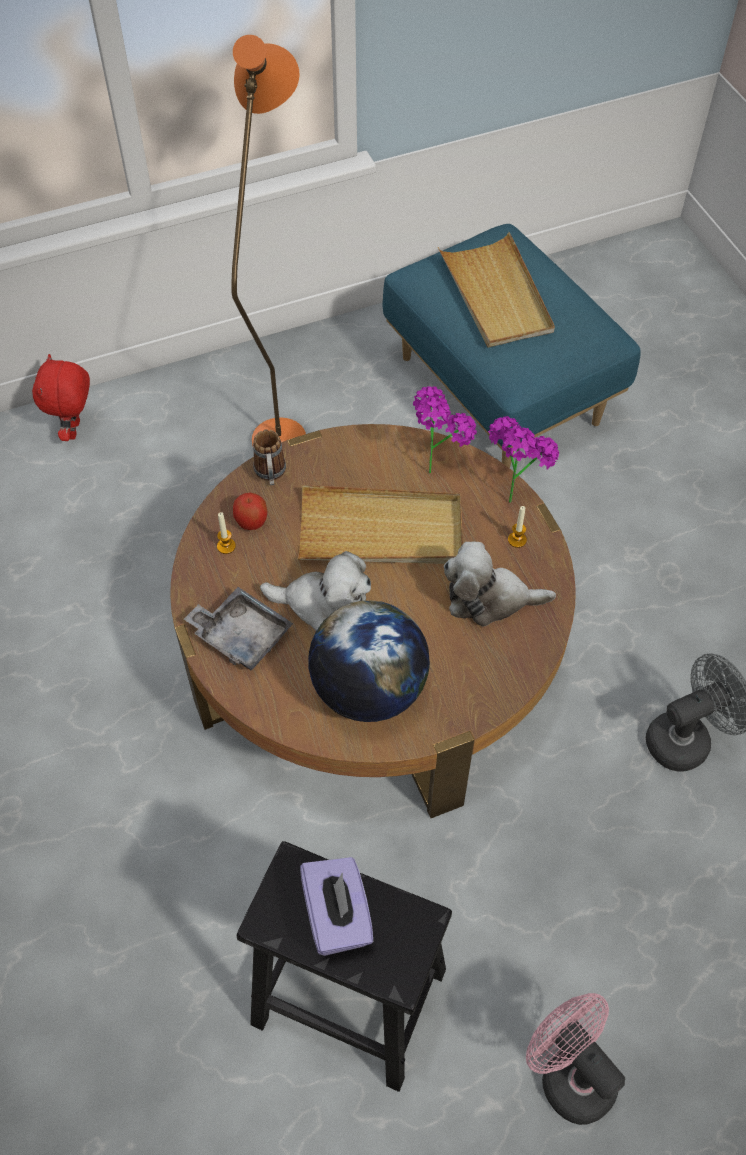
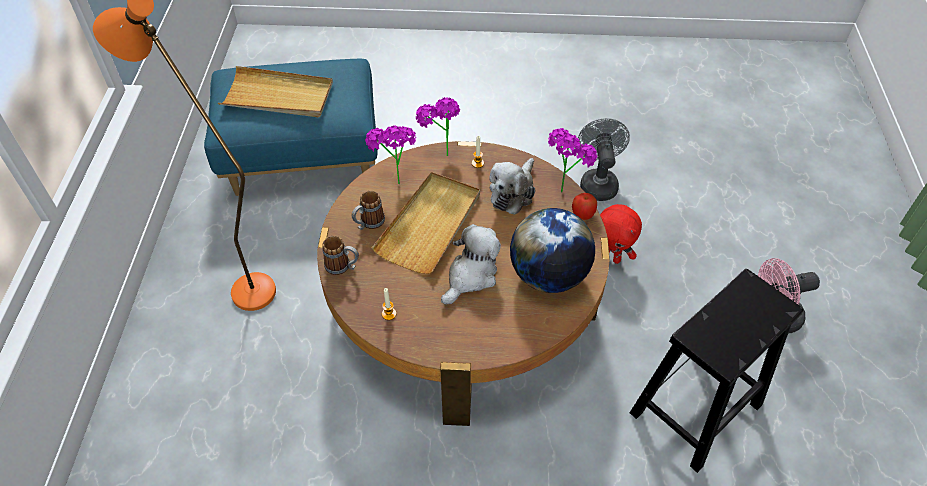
camera: 65 degrees left, 5 degrees down
(75, 430) = (136, 426): red plush toy -> red plush toy (611, 257)
(241, 635) = (470, 330): grey tray -> none
(251, 522) = (377, 292): apple -> apple (583, 214)
(337, 916) = (733, 324): purple tissue box -> none
(348, 470) = (368, 224): none -> mug
(539, 654) = (564, 185): none -> potted plant

